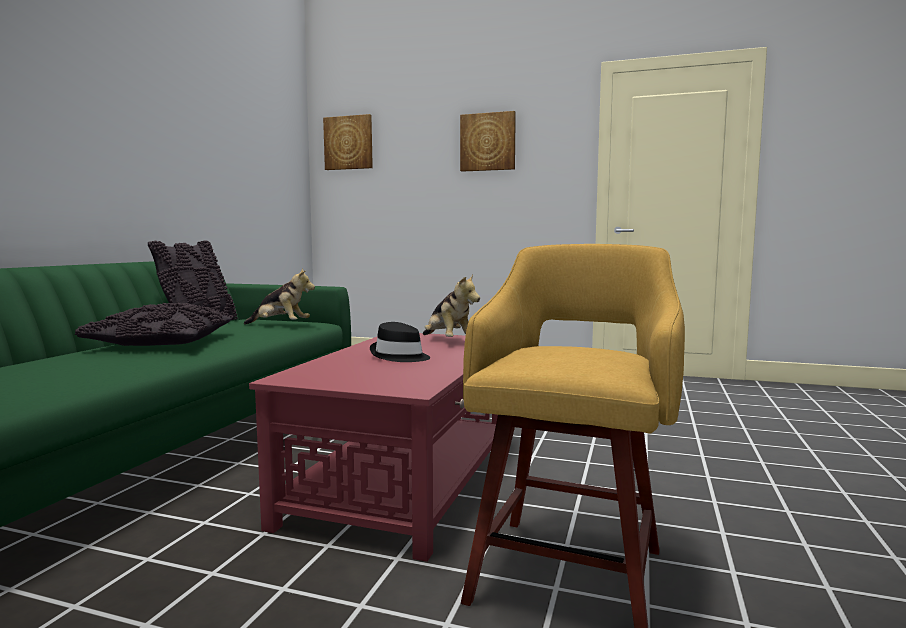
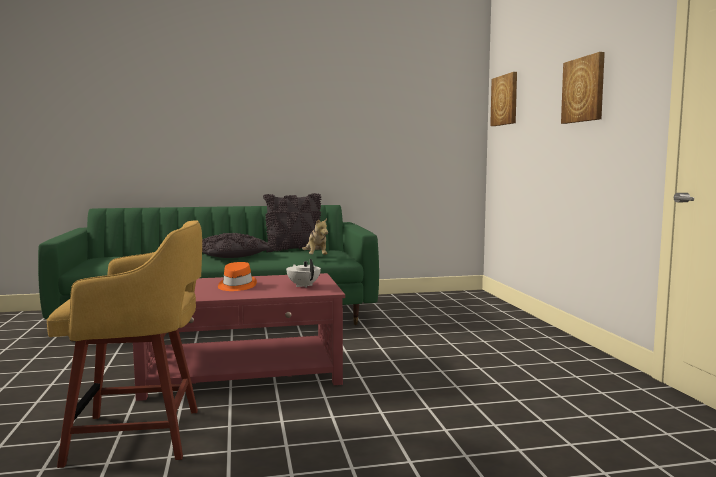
camera: 60 degrees right, 0 degrees up
(400, 356) = (236, 286): black hat -> orange hat
(448, 341) = (303, 286): plush toy -> white teapot

